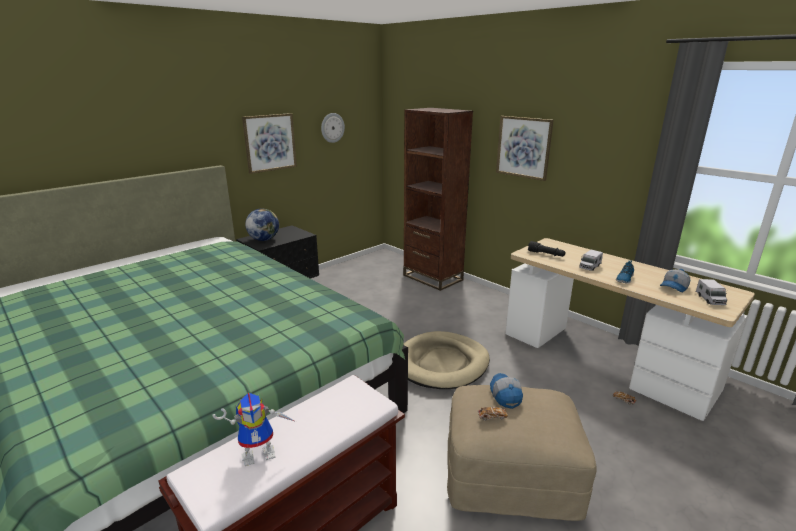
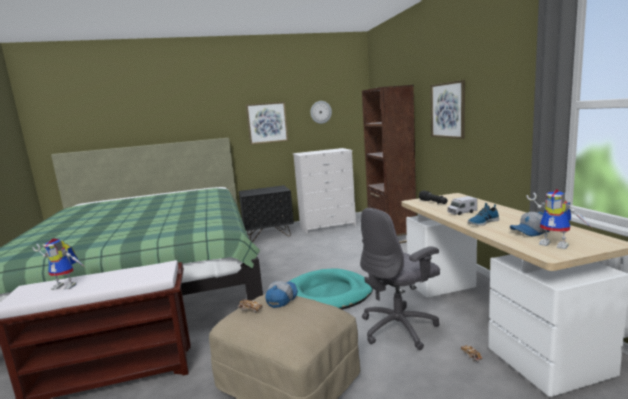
camera: 30 degrees right, 10 degrees down
(264, 239) = (253, 191): globe -> none
(345, 270) = (328, 226): none -> white dresser
(442, 363) = (328, 294): beige dog bed -> turquoise dog bed
(545, 387) = (399, 328): none -> grey office chair
(710, 299) = (557, 244): toy truck -> toy robot

